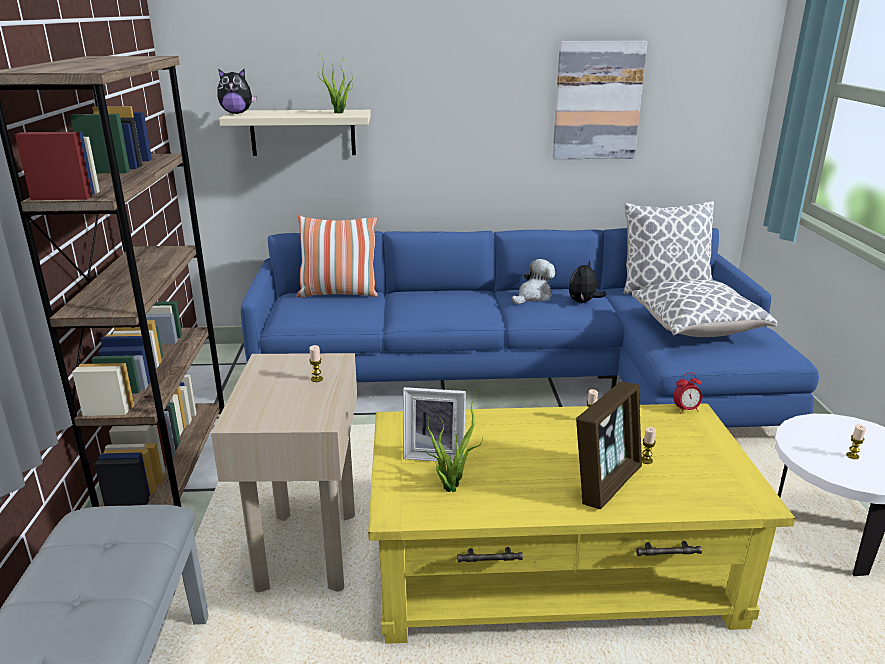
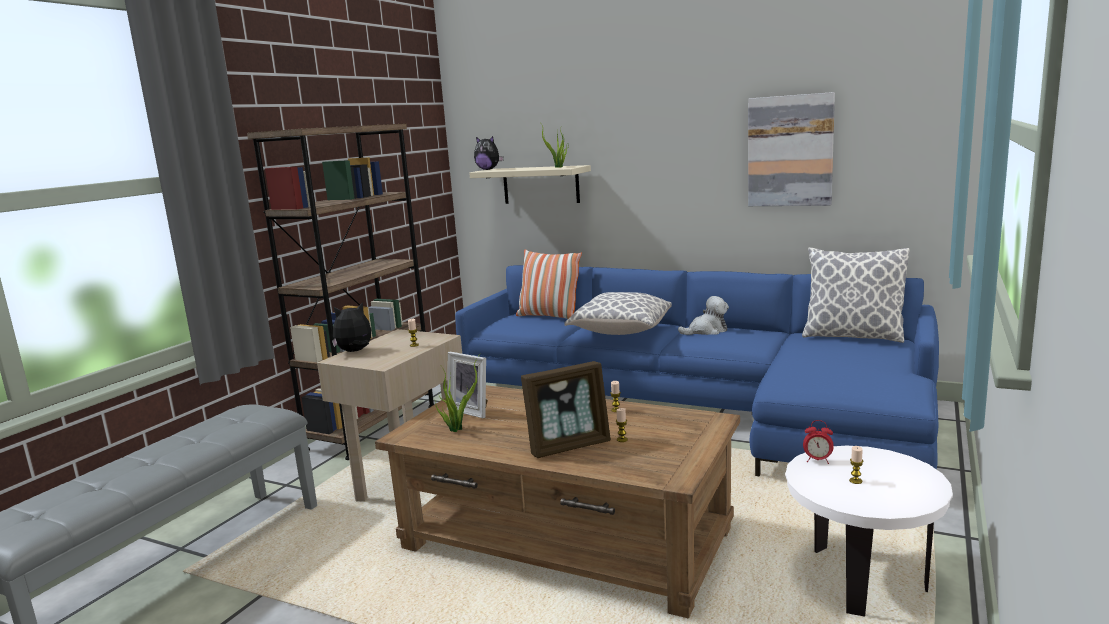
camera: 30 degrees right, 10 degrees down
(553, 571) = (566, 539): yellow coffee table -> brown coffee table
(583, 302) = (747, 339): plush toy -> plush toy (355, 351)
(686, 410) = (710, 415): alarm clock -> alarm clock (817, 460)
(697, 329) = (833, 368): pillow -> pillow (620, 331)

